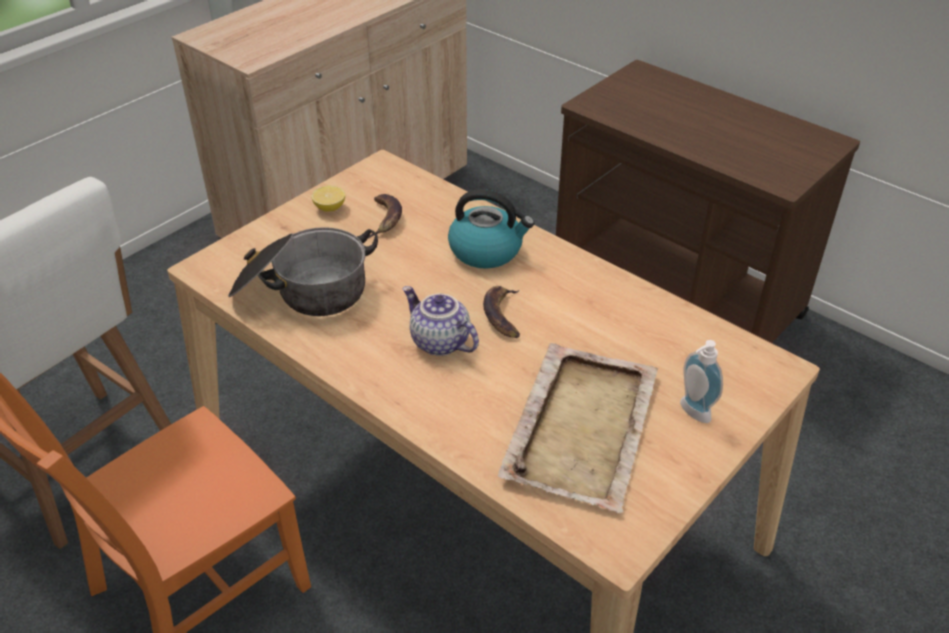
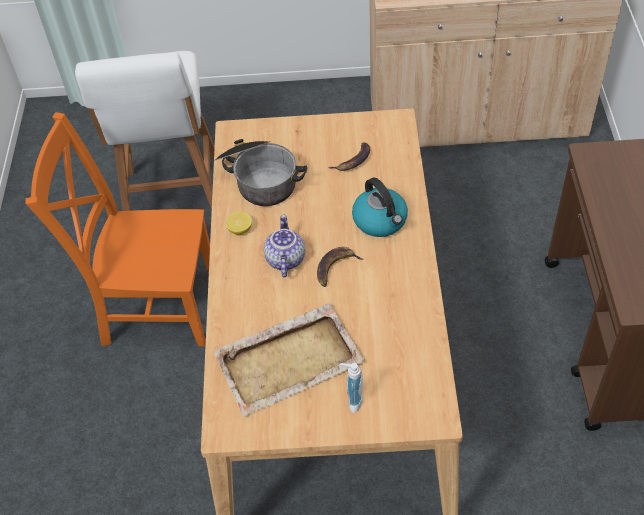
camera: 50 degrees right, 10 degrees up
(330, 208) = (334, 133): lemon -> lemon (240, 229)

